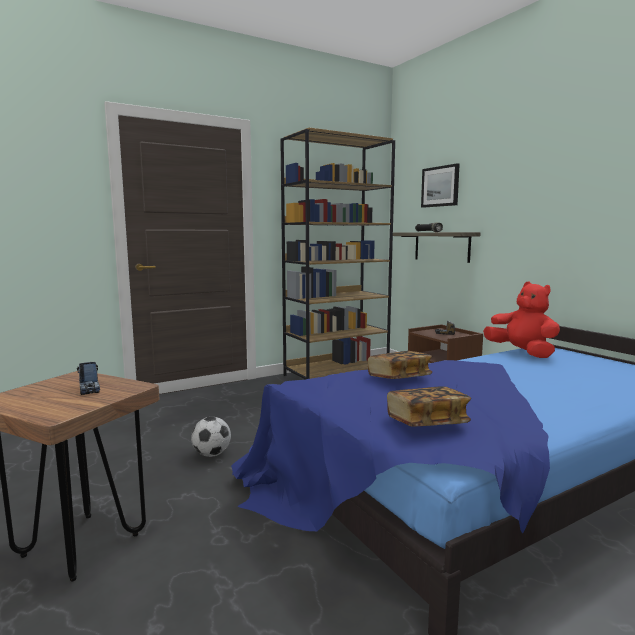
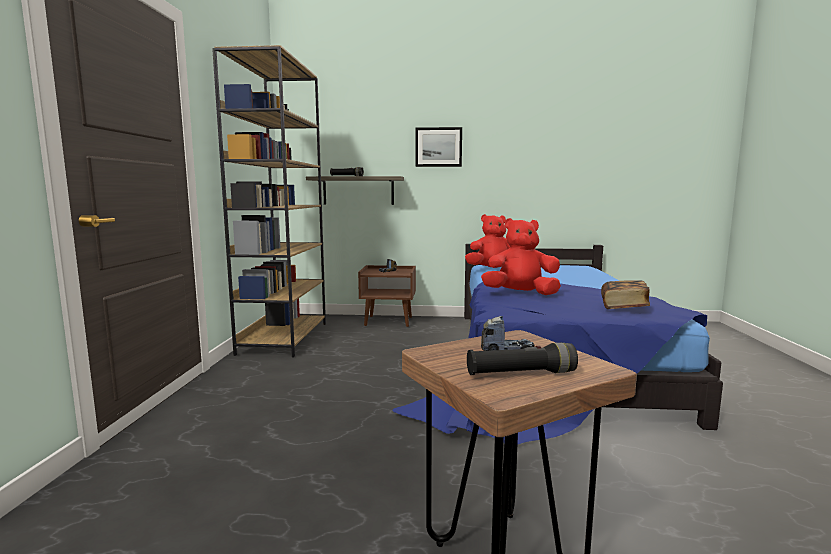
camera: 55 degrees left, 0 degrees up
(35, 398) = (520, 374): none -> black flashlight
(212, 454) = (376, 437): football -> none
(399, 378) = (520, 294): book -> red plush toy
(440, 186) = (352, 132): picture -> picture (438, 147)

